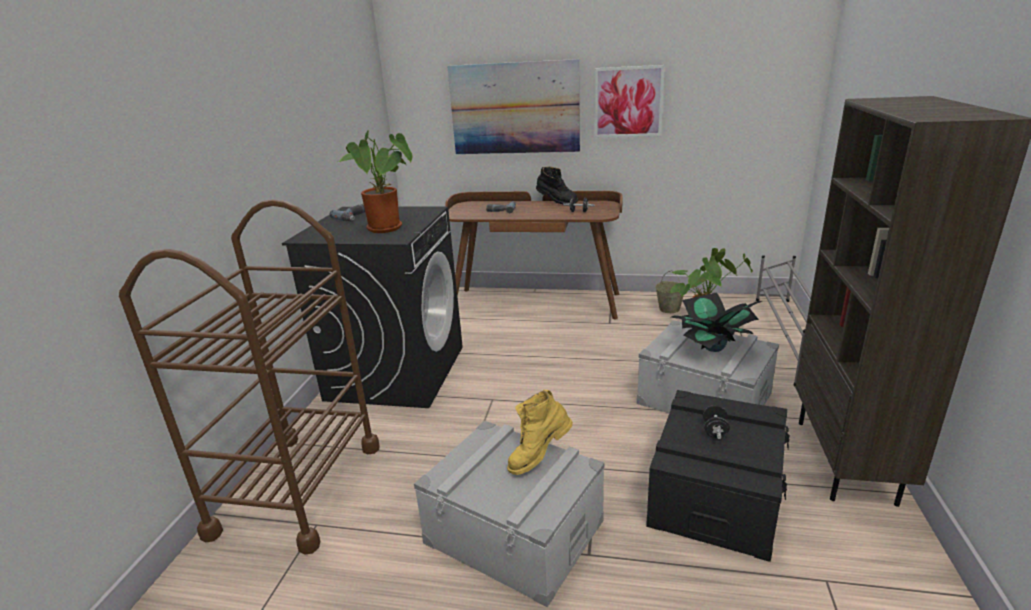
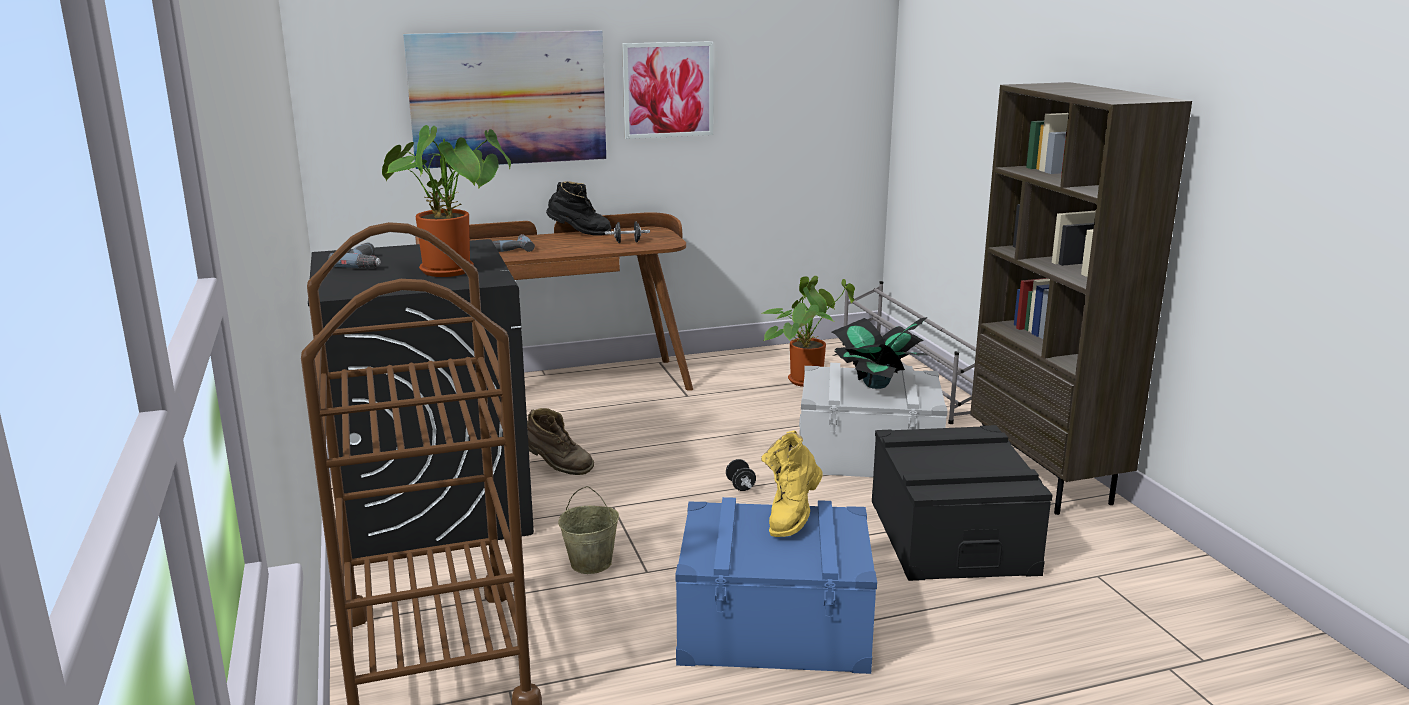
camera: 30 degrees left, 5 degrees down
(484, 361) = (557, 468): none -> brown boot
(515, 531) = (774, 624): grey storage box -> blue storage box
(669, 309) = (749, 368): beige bucket -> beige bucket (591, 563)
(714, 431) = (947, 457): black dumbbell -> black dumbbell (740, 486)

